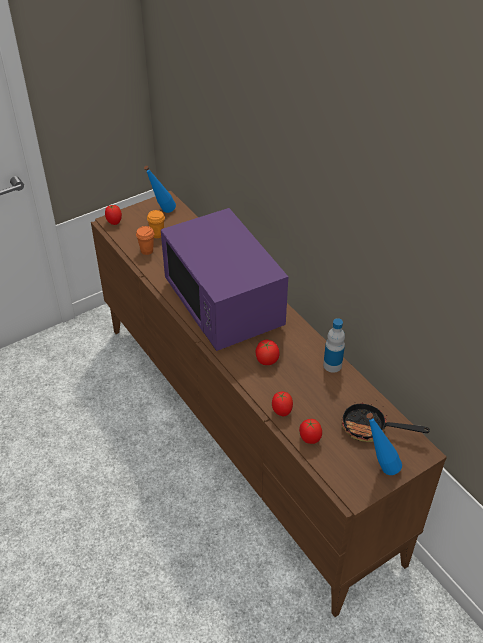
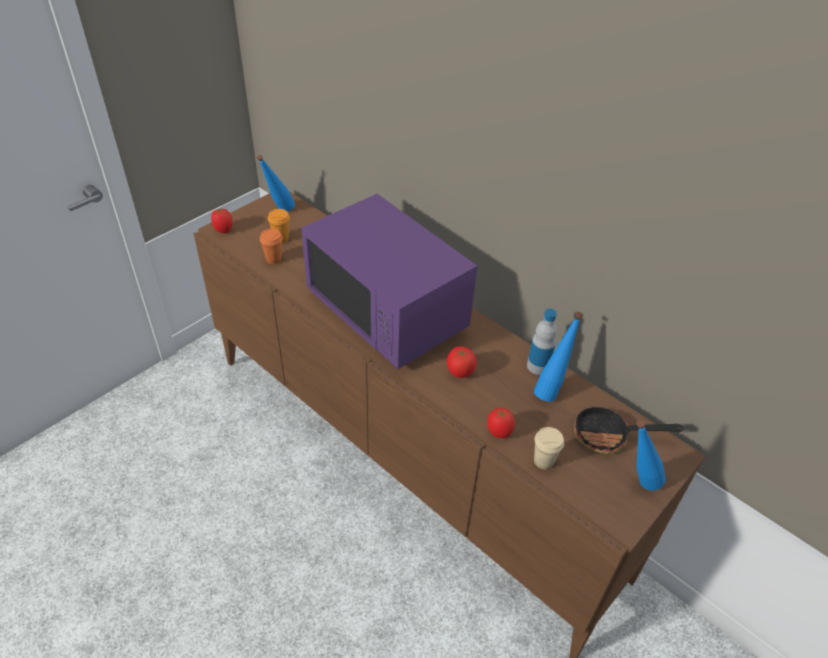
camera: 15 degrees left, 0 degrees up
(309, 439) = (543, 461): tomato -> beige cup
(336, 385) = (551, 389): none -> blue bottle

